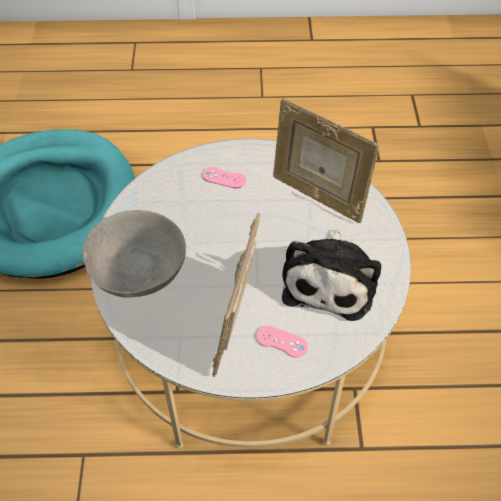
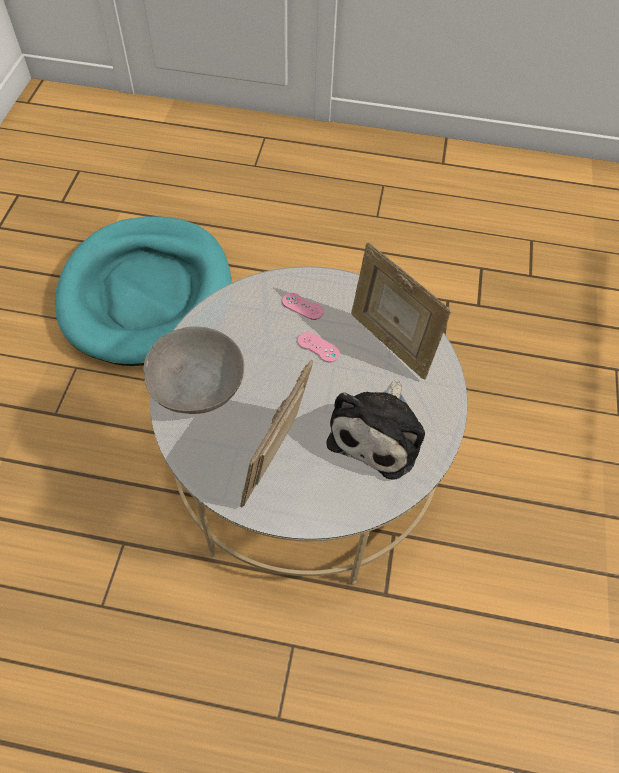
camera: 10 degrees right, 5 degrees up
(281, 341) = (315, 485): pink game controller -> pink game controller (318, 347)

